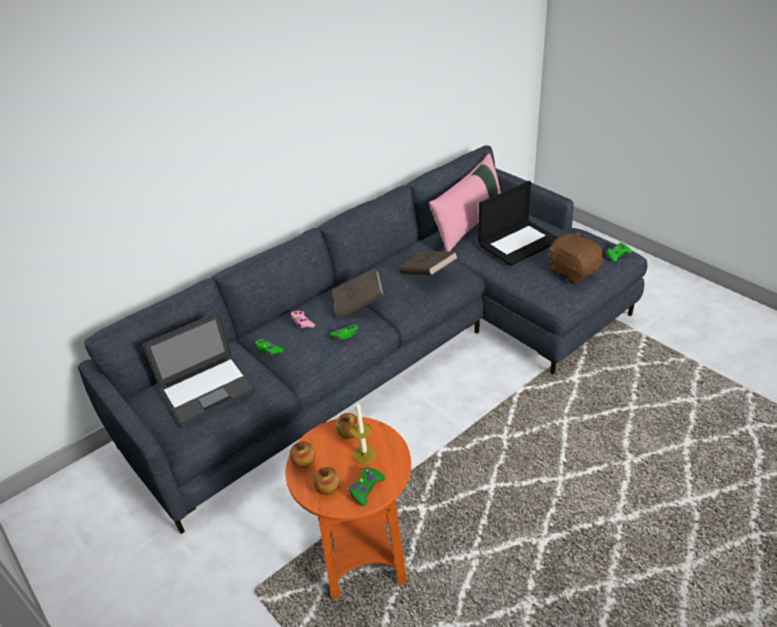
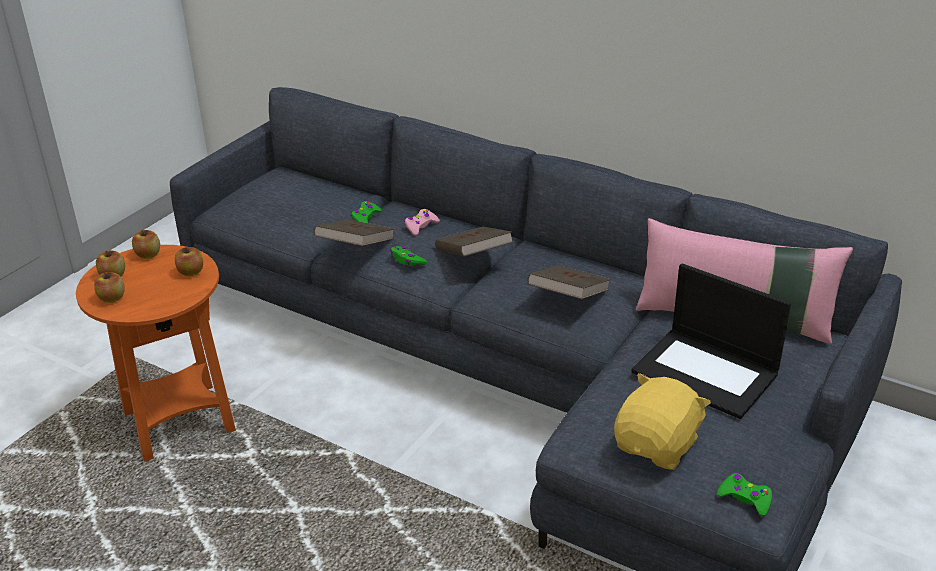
camera: 70 degrees right, 5 degrees down
(209, 390) = (289, 199): laptop -> none
(312, 359) = (356, 248): none -> brown book
(364, 454) = (160, 288): candle -> none
(366, 488) = (112, 298): green game controller -> apple
(573, 271) = (657, 446): brown plush toy -> yellow plush toy

